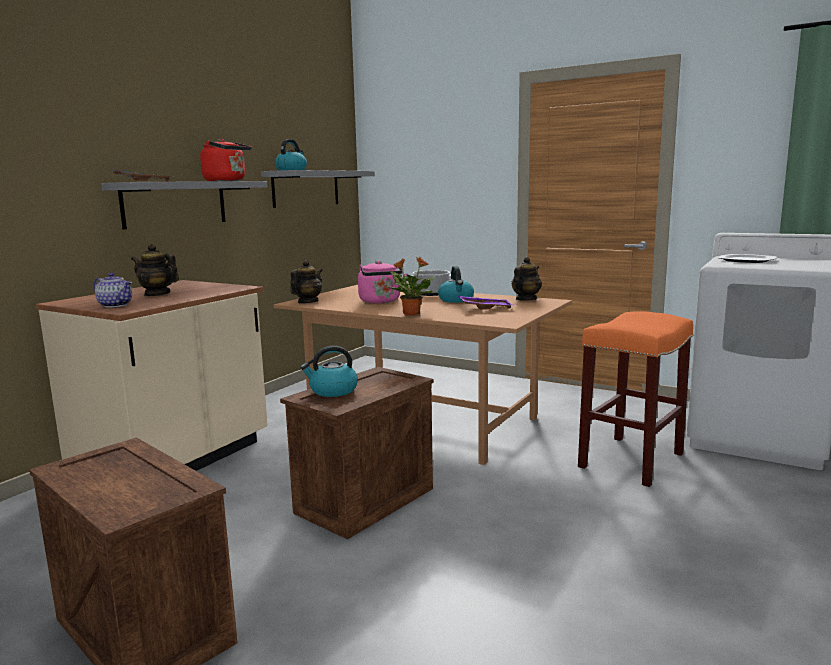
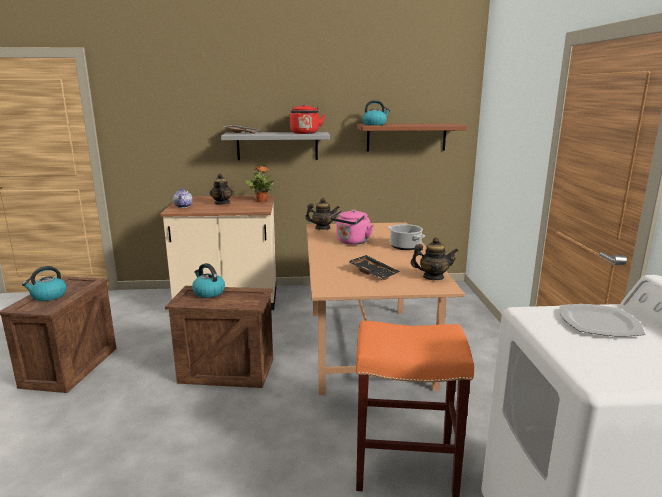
camera: 55 degrees right, 5 degrees up
(306, 188) = (406, 137): grey shelf -> brown shelf
(410, 314) = (321, 258): potted plant -> potted plant (261, 201)
(456, 300) = (392, 258): kettle -> kettle (48, 296)
(485, 308) = (374, 273): purple tray -> black tray

